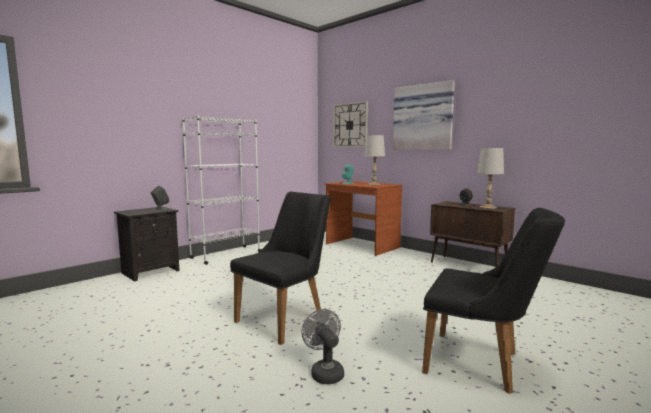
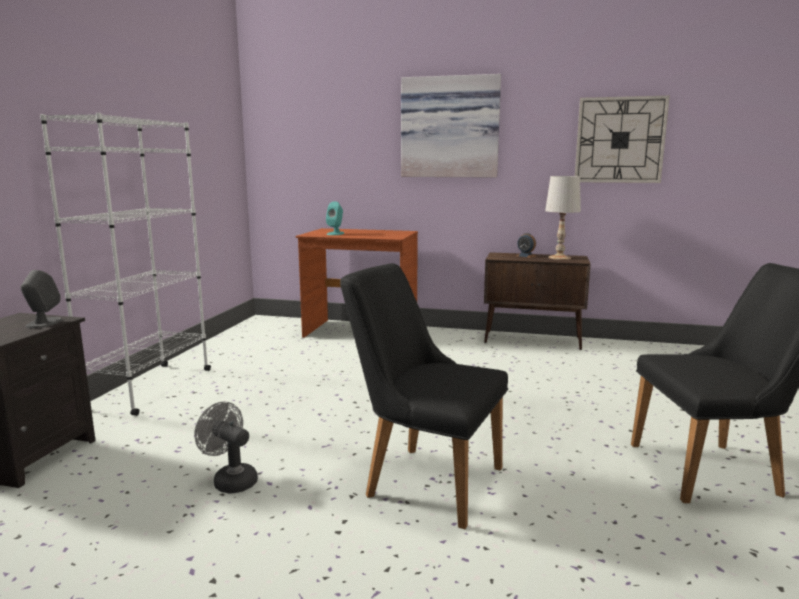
camera: 30 degrees left, 5 degrees up
(287, 318) = (422, 479): black chair -> black chair turned 75 degrees counterclockwise
(325, 372) = (588, 545): grey fan -> grey fan (230, 480)
(350, 125) = (314, 134): wall clock -> wall clock (620, 140)
(374, 184) = (380, 233): white table lamp -> none

